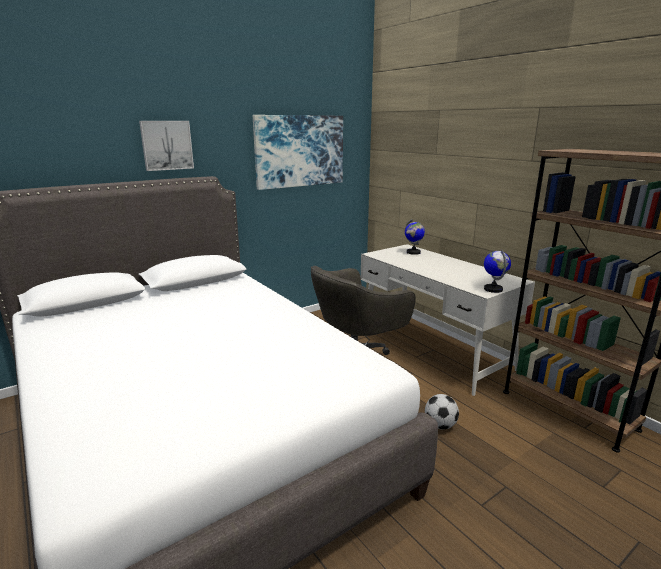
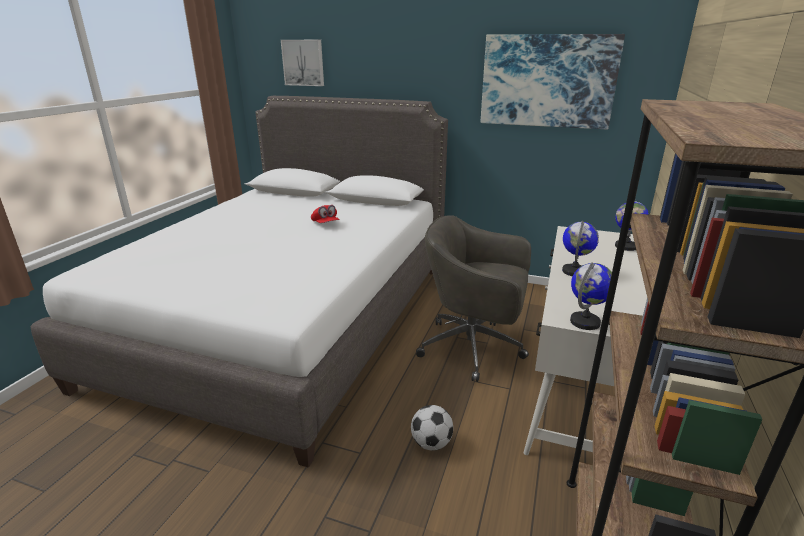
camera: 55 degrees right, 5 degrees up
(166, 145) = (393, 66): picture -> picture (303, 62)
(214, 312) = (325, 224): none -> red cap
(431, 271) = (574, 271): none -> globe

